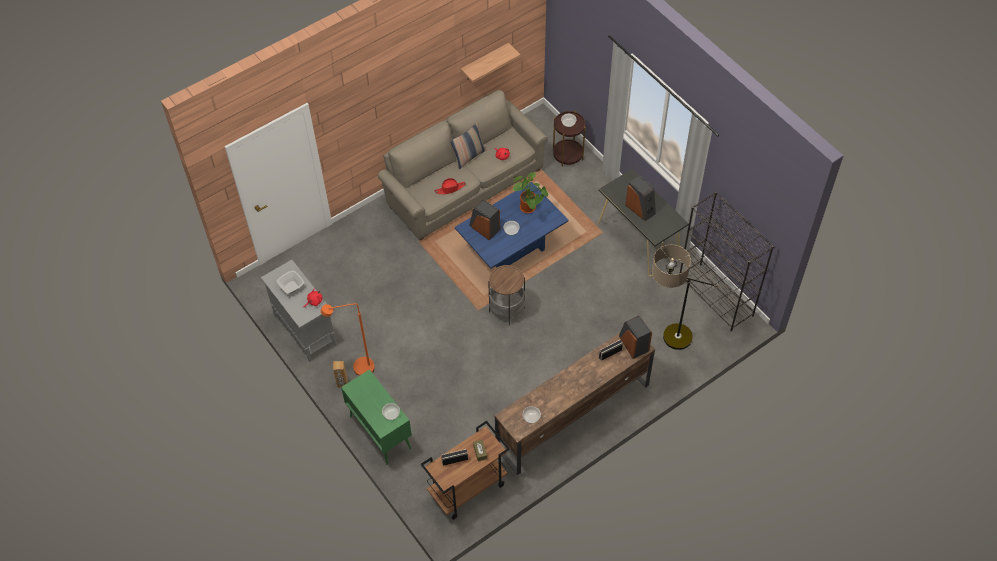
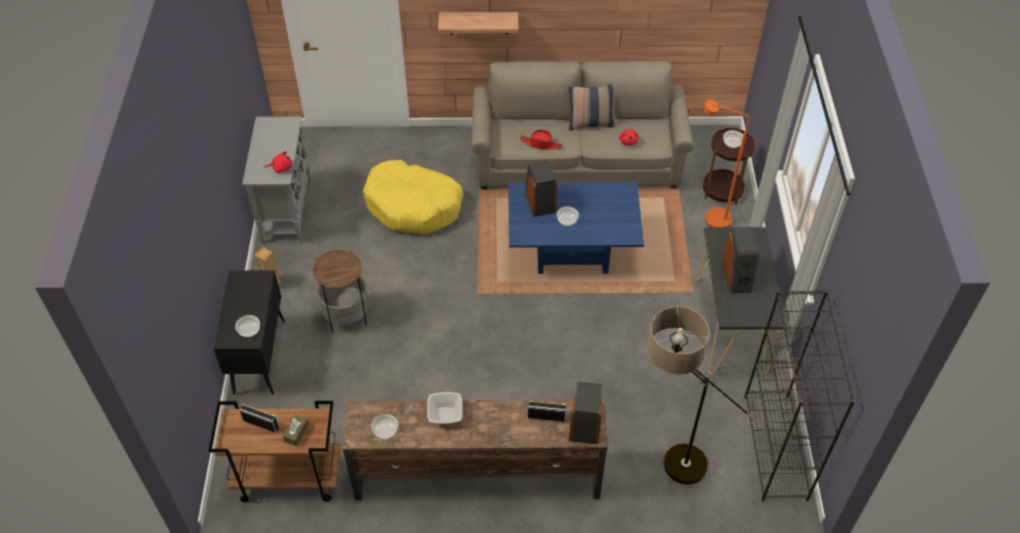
camera: 35 degrees right, 5 degrees down
(291, 287) = (274, 141): bowl -> bowl (444, 415)
(358, 368) = (300, 278): orange floor lamp -> orange floor lamp (710, 217)
(380, 432) = (259, 356): green cabinet -> black cabinet
(386, 277) = (413, 206): none -> yellow dog bed
(484, 62) = (662, 15): shelf -> shelf (478, 23)
(507, 310) = (509, 312): side table -> side table (346, 315)
(529, 208) = (608, 208): potted plant -> none

